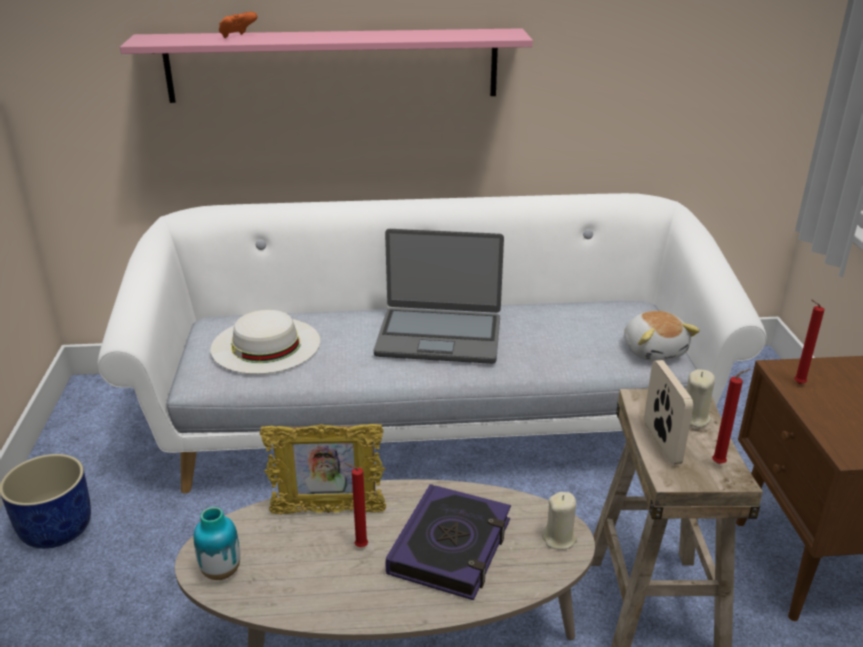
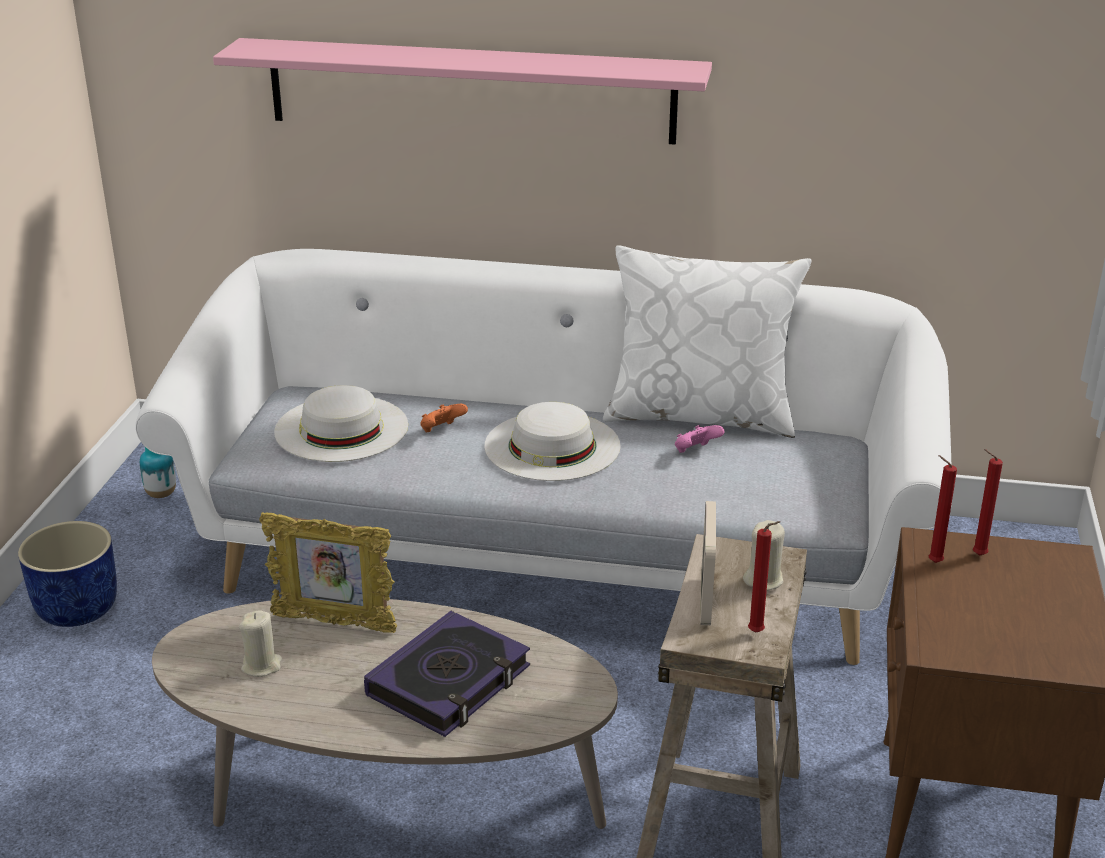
camera: 15 degrees right, 0 degrees up
(221, 571) = (198, 662): vase -> vase (161, 494)
(237, 37) = (352, 51): orange game controller -> orange game controller (442, 430)
(359, 546) = (350, 664): red candle -> red candle (976, 555)
(439, 336) = (552, 446): laptop -> white hat
(532, 298) = (700, 414): none -> white pillow
(546, 326) = (696, 452): none -> pink game controller
(559, 538) = (576, 694): beige candle -> beige candle (262, 666)
(654, 350) = (820, 502): plush toy -> none

